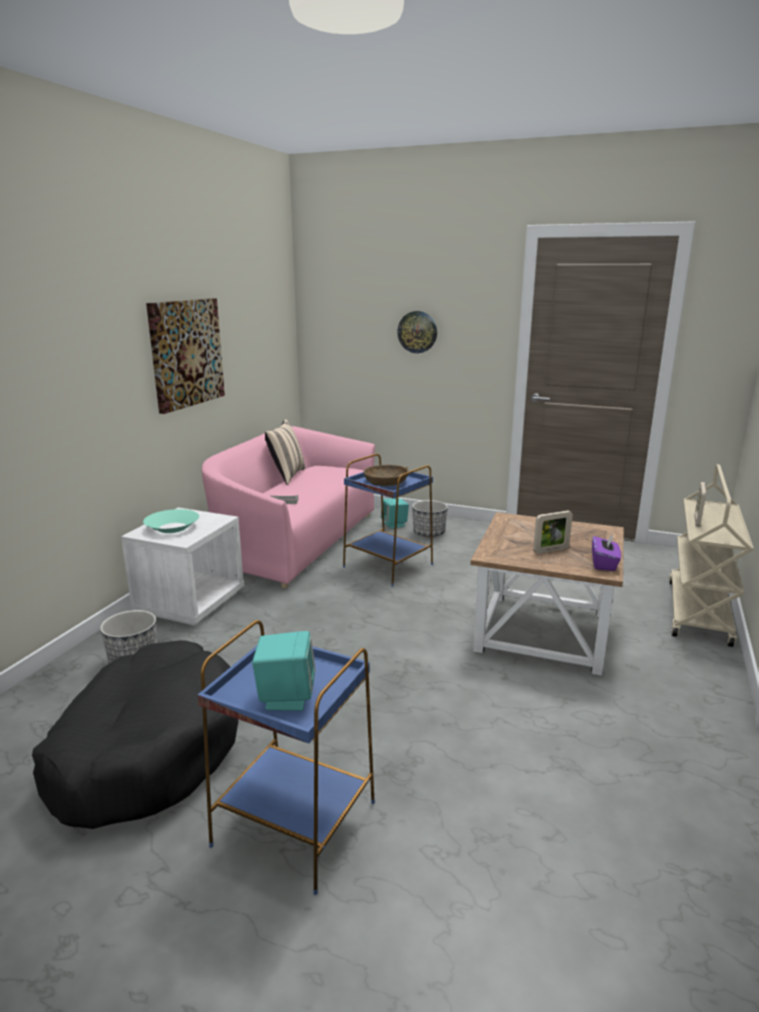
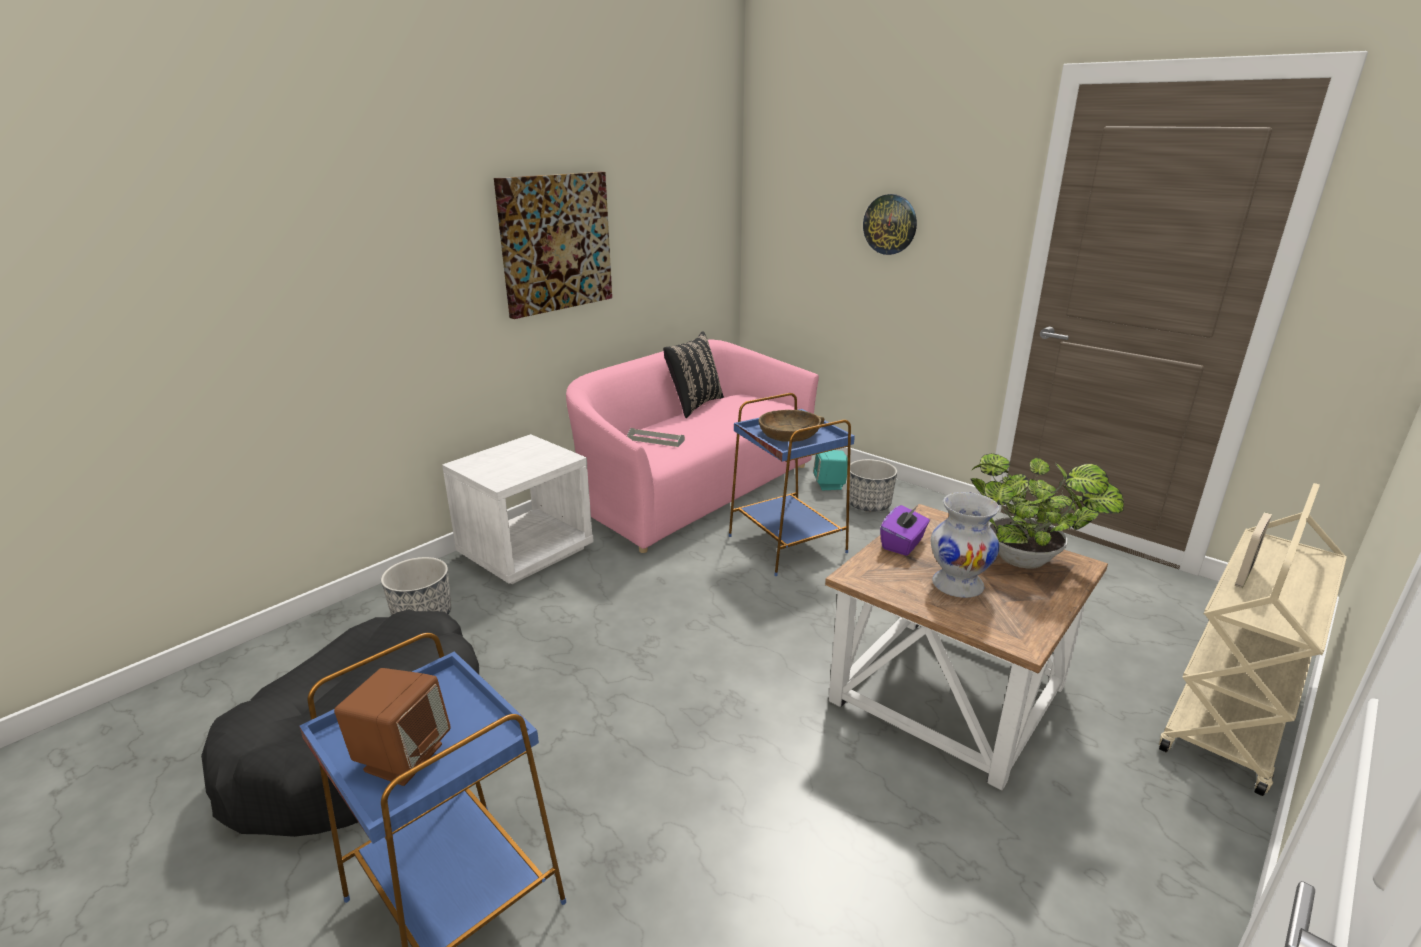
camera: 20 degrees right, 5 degrees up
(172, 527) = (503, 461): turquoise bowl -> none
(286, 476) = (693, 405): beige pillow -> black pillow
(286, 697) = (402, 757): turquoise speaker -> brown speaker
(551, 550) = (958, 584): picture frame -> white vase
(580, 532) = (1027, 561): none -> potted plant
(604, 564) = (1029, 626): purple tissue box -> purple tissue box (903, 544)

